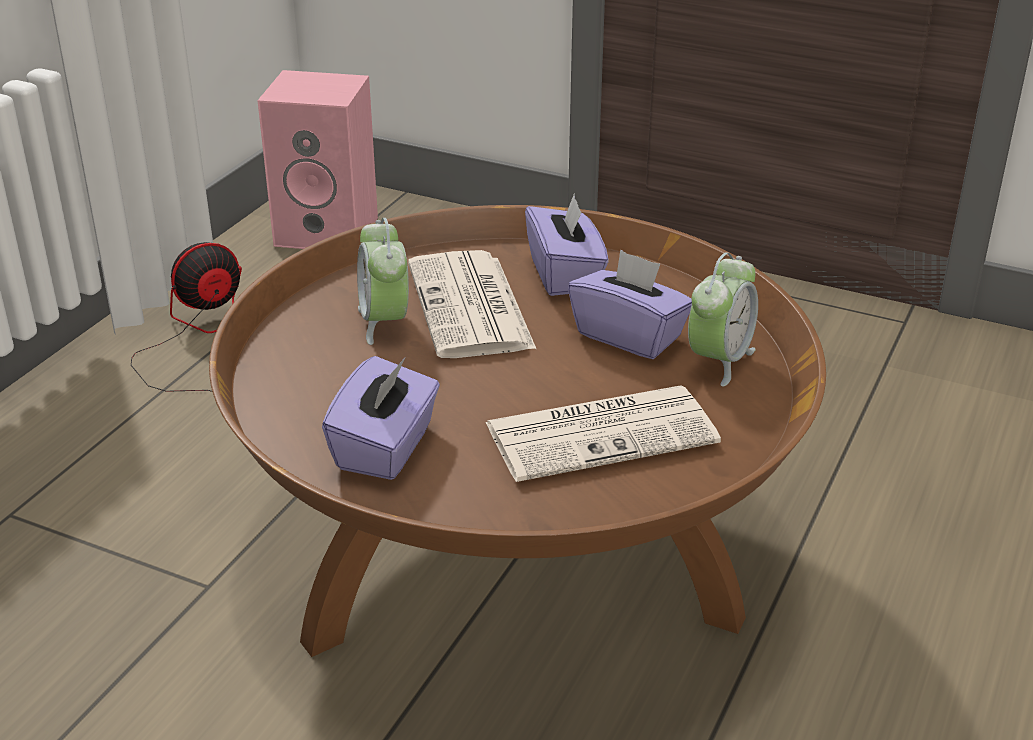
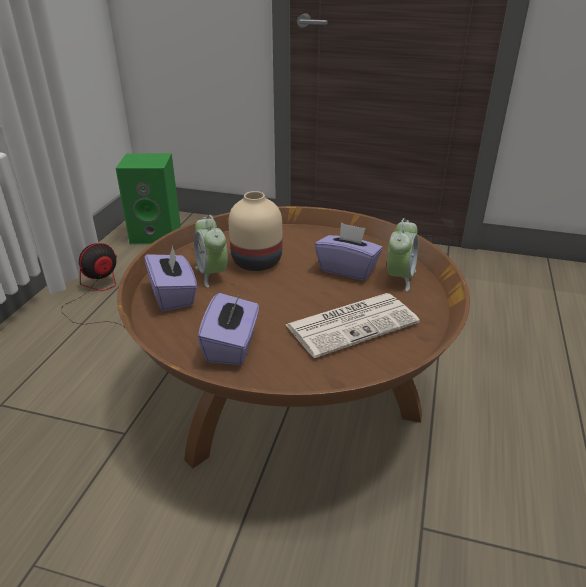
camera: 10 degrees left, 0 degrees up
(329, 231) = (157, 234): pink speaker -> green speaker
(471, 307) = (258, 262): newspaper -> beige vase
(565, 275) = (303, 240): purple tissue box -> purple tissue box (173, 295)

